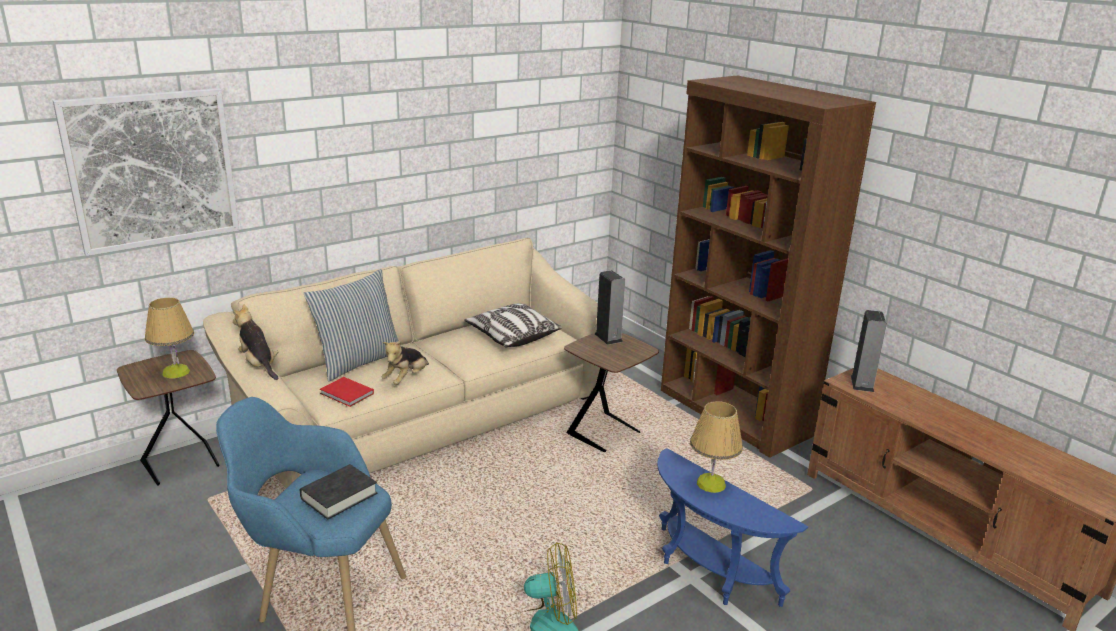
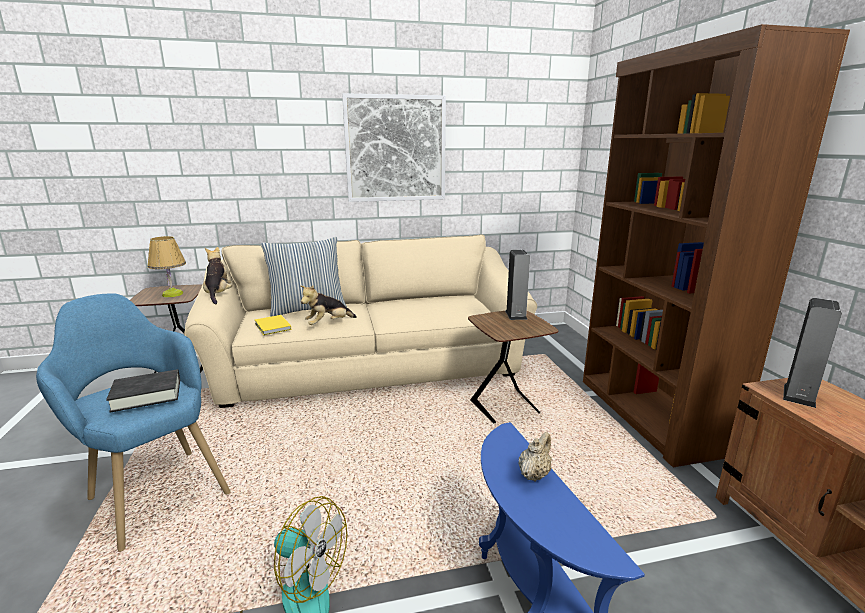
camera: 25 degrees right, 5 degrees down
(152, 170) = (172, 141): picture -> picture (395, 149)
(347, 394) = (272, 327): red book -> yellow book
(512, 336) = (441, 308): pillow -> none
(711, 484) = (534, 474): table lamp -> beige teapot

